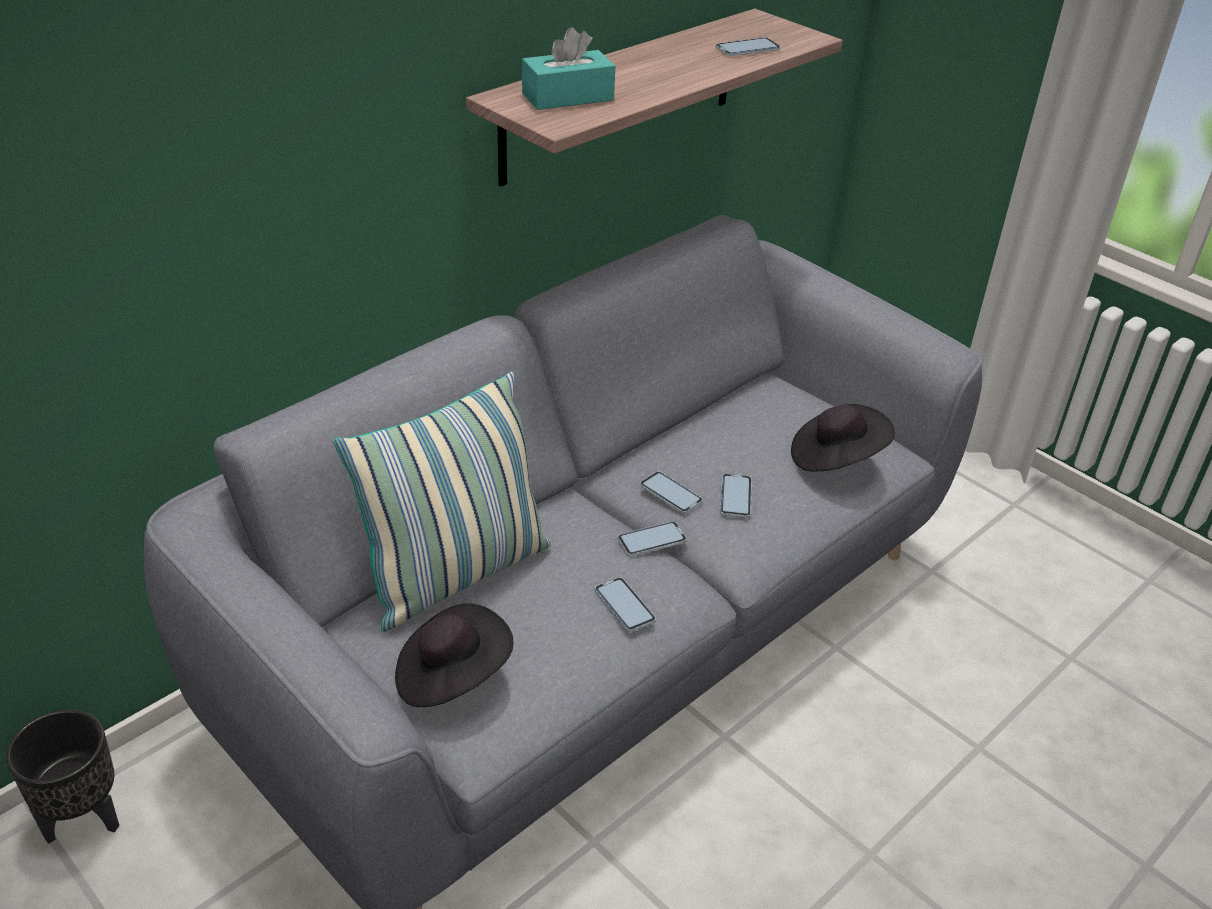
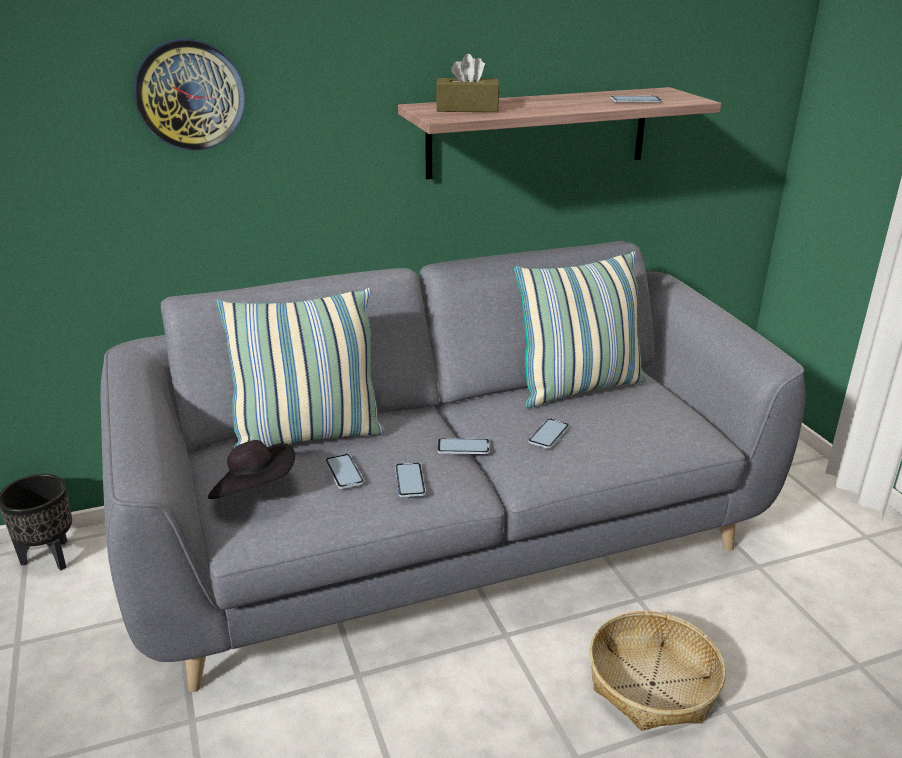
camera: 25 degrees right, 10 degrees down
(210, 144) = (190, 95): none -> wall clock
(567, 97) = (467, 108): turquoise tissue box -> brown tissue box
(670, 494) = (500, 423): phone -> phone (344, 472)
(724, 419) = (578, 388): none -> pillow
(835, 458) = (650, 427): black hat -> none
(899, 743) = (653, 684): none -> basket

